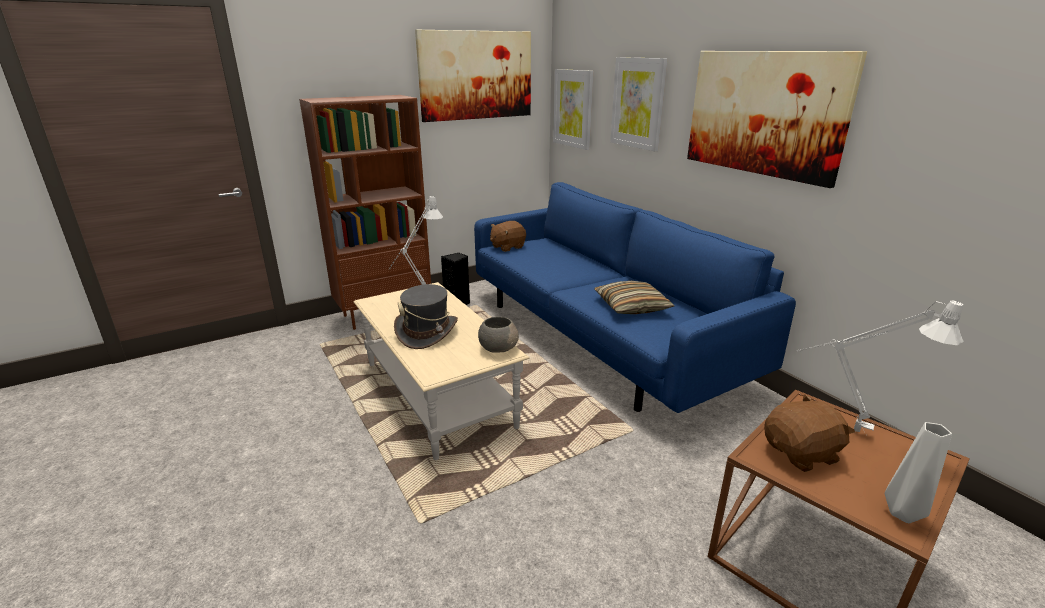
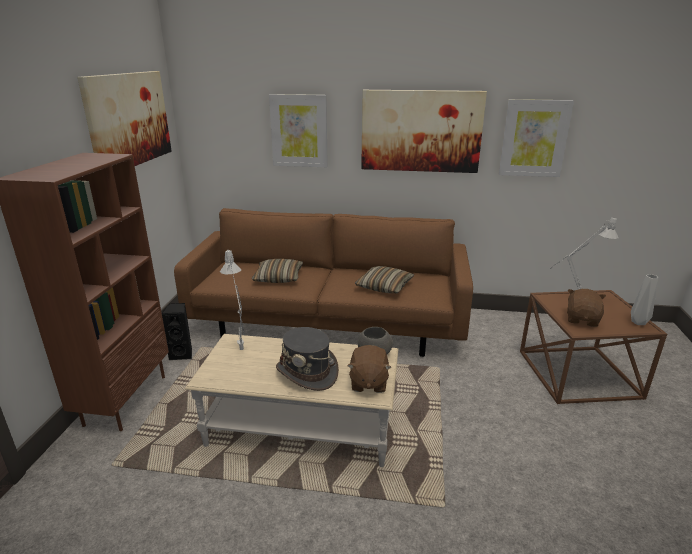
camera: 50 degrees left, 0 degrees up
(507, 247) = (216, 280): brown plush toy -> brown plush toy (368, 382)
(555, 262) = (278, 277): none -> pillow
(573, 108) = (215, 140): picture -> picture (534, 138)
(598, 337) = (328, 324): blue sofa -> brown sofa

